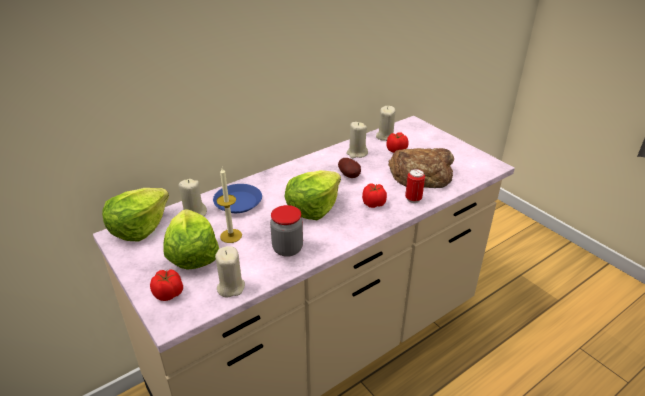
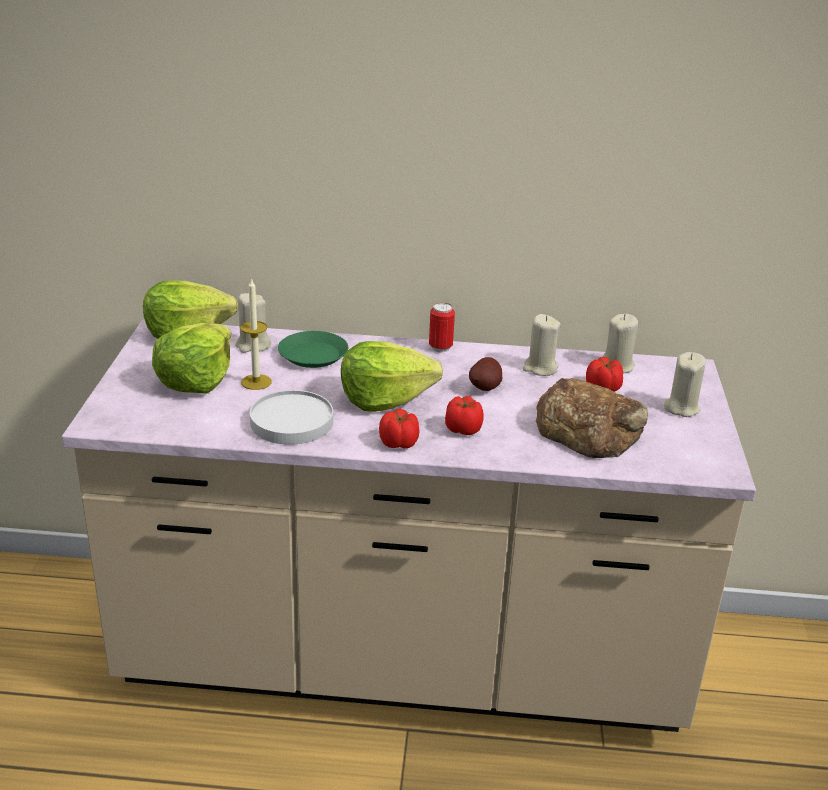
camera: 40 degrees right, 5 degrees down
(169, 294) = (128, 401): tomato -> tomato (399, 444)
(230, 287) = (186, 425): beige candle -> beige candle (681, 408)
(238, 202) = (313, 355): blue plate -> green plate
(287, 249) = (291, 422): jar -> white plate
(413, 199) = (524, 450): can -> can (440, 348)

